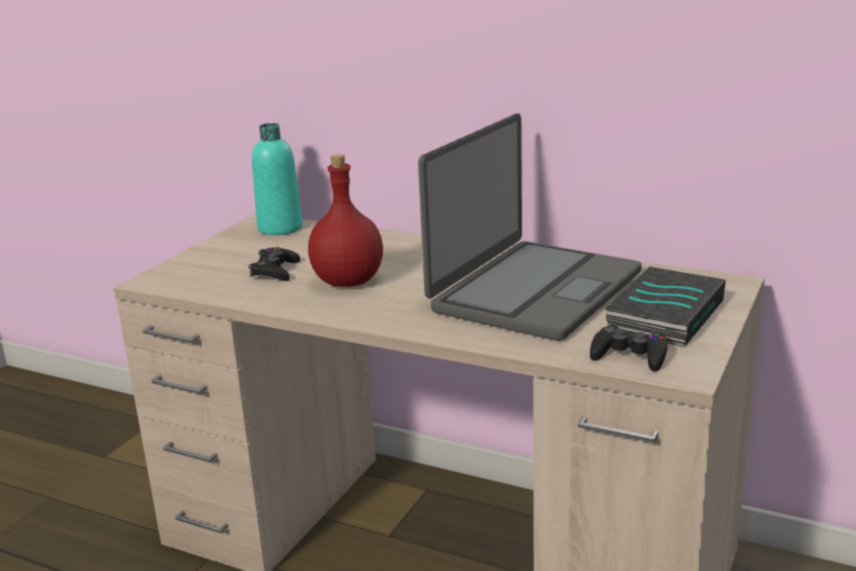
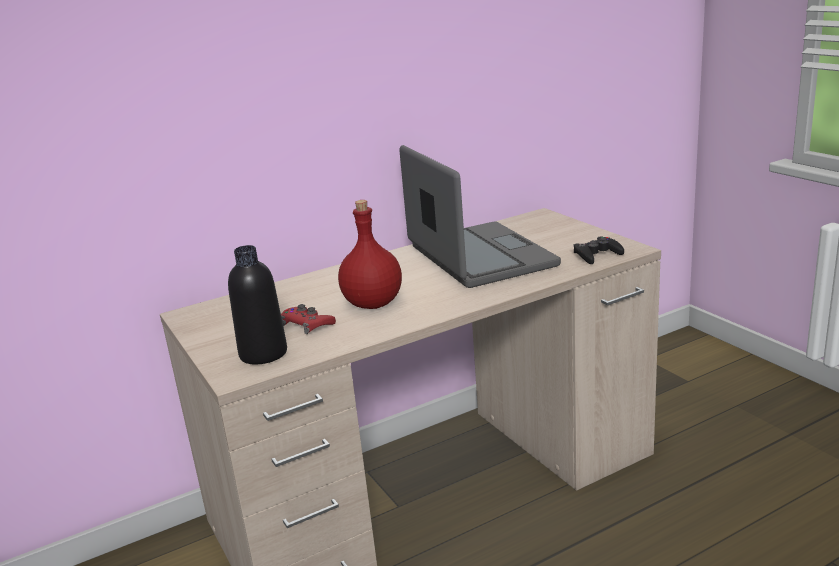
camera: 55 degrees left, 0 degrees up
(201, 275) = (263, 354): none -> black bottle
(275, 271) = (307, 325): black game controller -> red game controller
(280, 228) = (218, 309): turquoise bottle -> none
(663, 314) = (557, 237): book -> none

